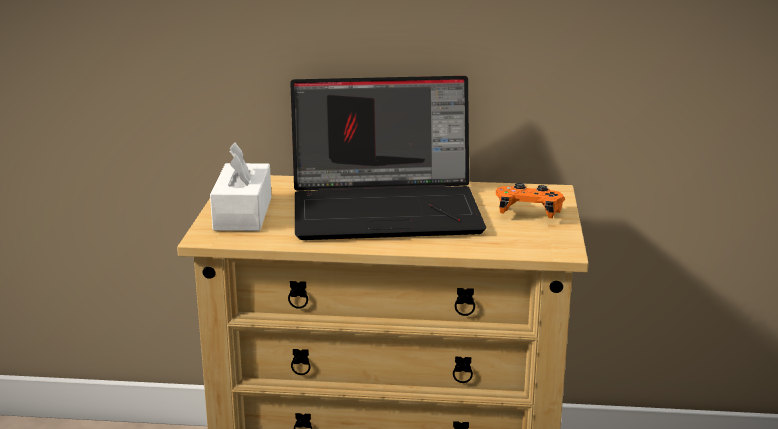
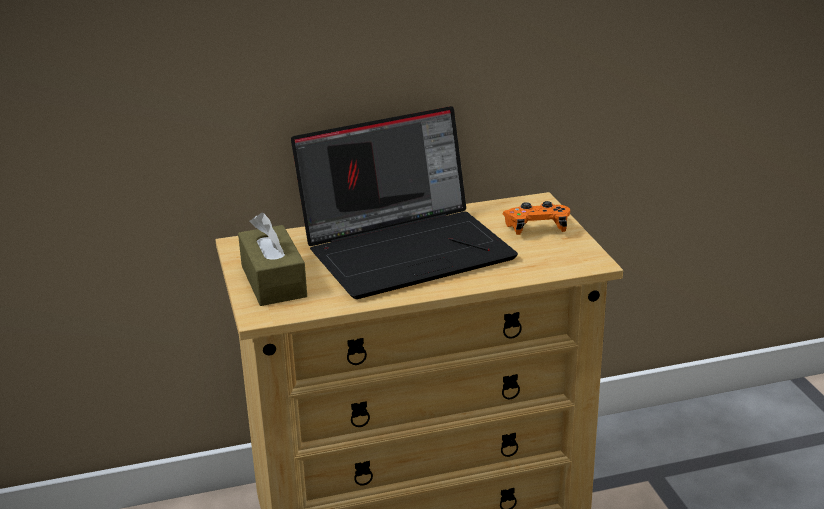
camera: 20 degrees left, 5 degrees up
(243, 213) = (273, 281): white tissue box -> brown tissue box

